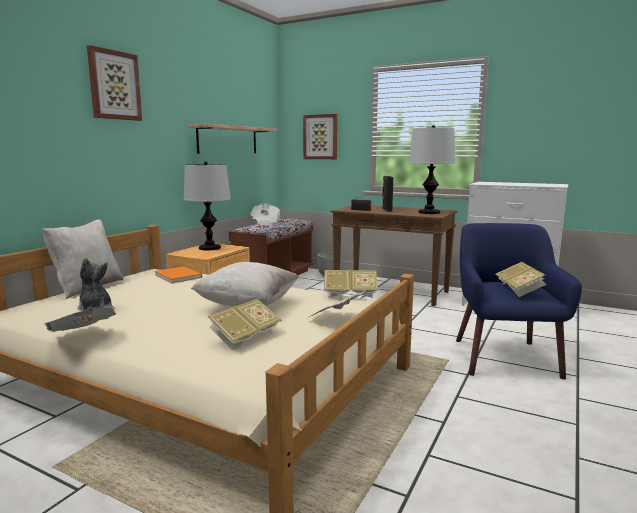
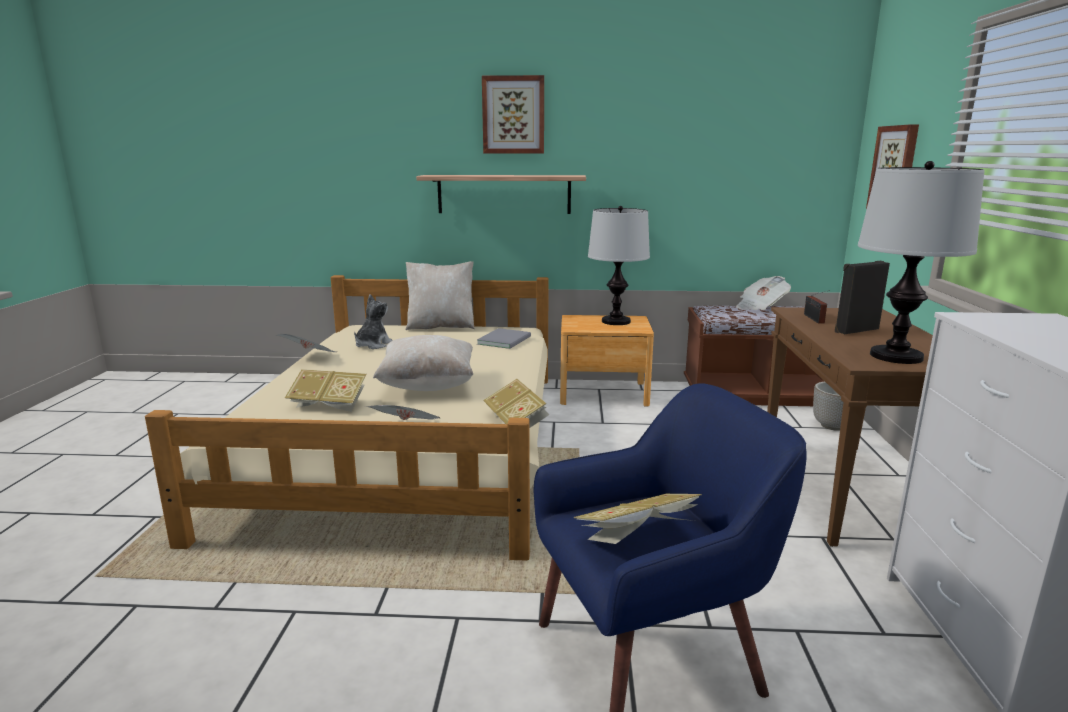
camera: 65 degrees right, 5 degrees up
(178, 276) = (506, 340): orange book -> grey book
(228, 140) = (709, 173): shelf -> shelf (504, 194)

